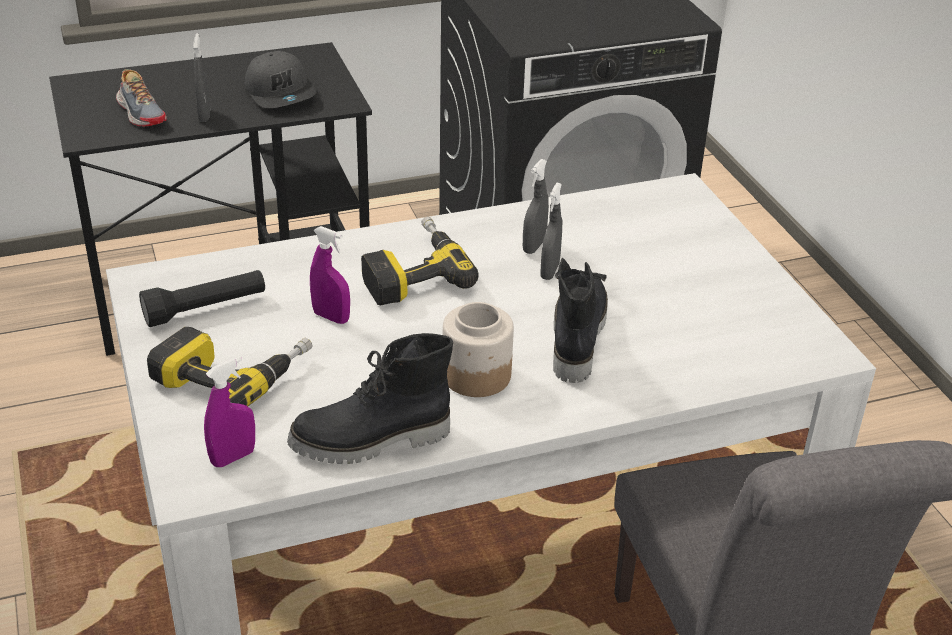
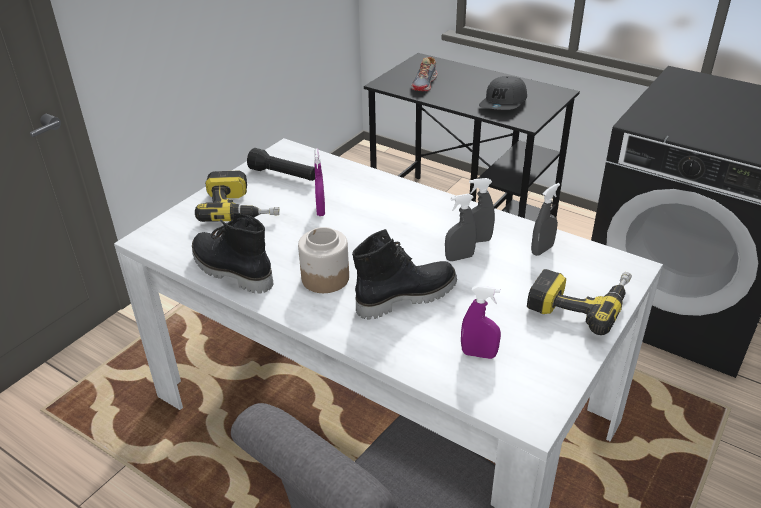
camera: 55 degrees right, 0 degrees up
(204, 115) = (449, 97): grey spray bottle -> grey spray bottle (542, 250)
(233, 457) = (179, 238): purple spray bottle -> purple spray bottle (479, 354)
(411, 272) = (393, 214): power drill -> power drill (580, 302)

